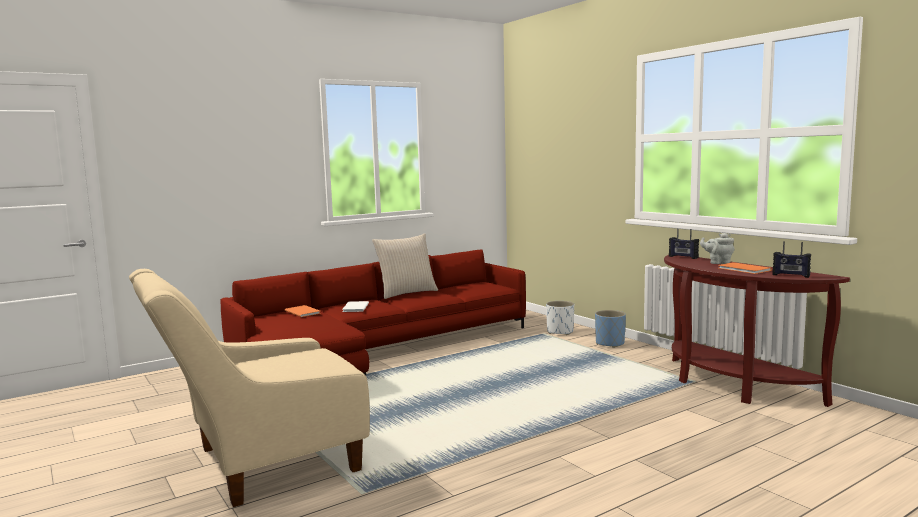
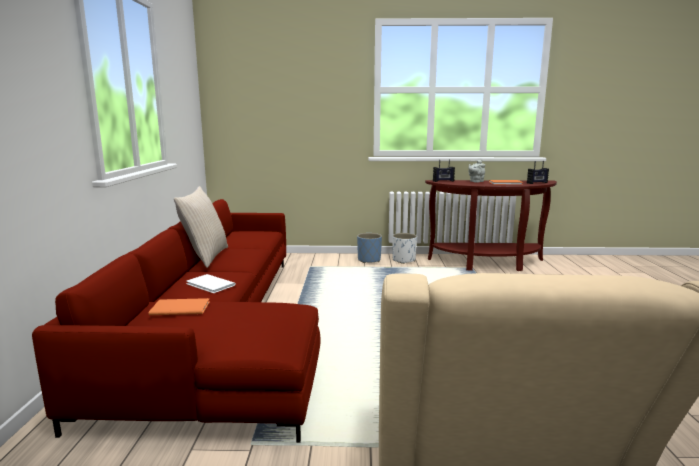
camera: 55 degrees left, 5 degrees up
(560, 332) = (317, 262): white planter -> white planter (404, 260)

